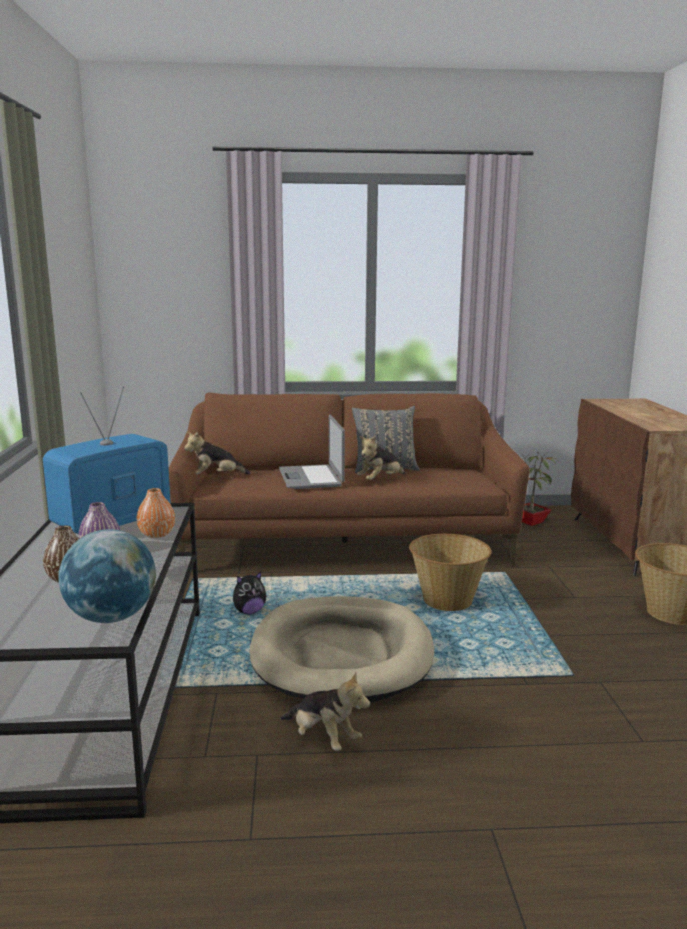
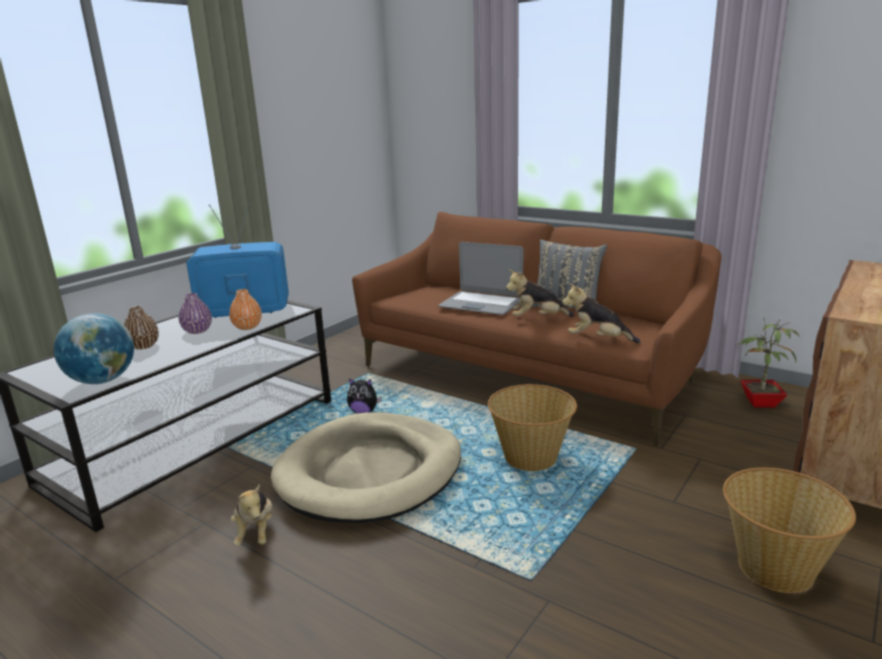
camera: 40 degrees right, 5 degrees up
(216, 477) = (416, 289): plush toy -> plush toy (598, 339)
(311, 478) = (481, 304): laptop -> laptop turned 90 degrees counterclockwise

